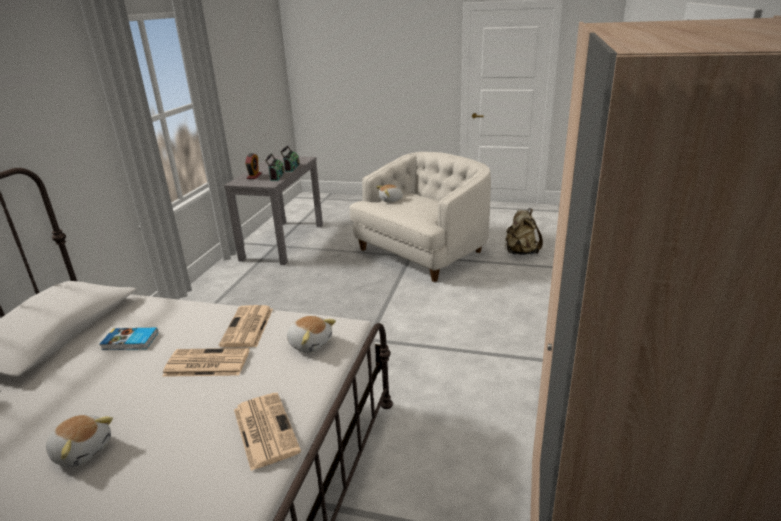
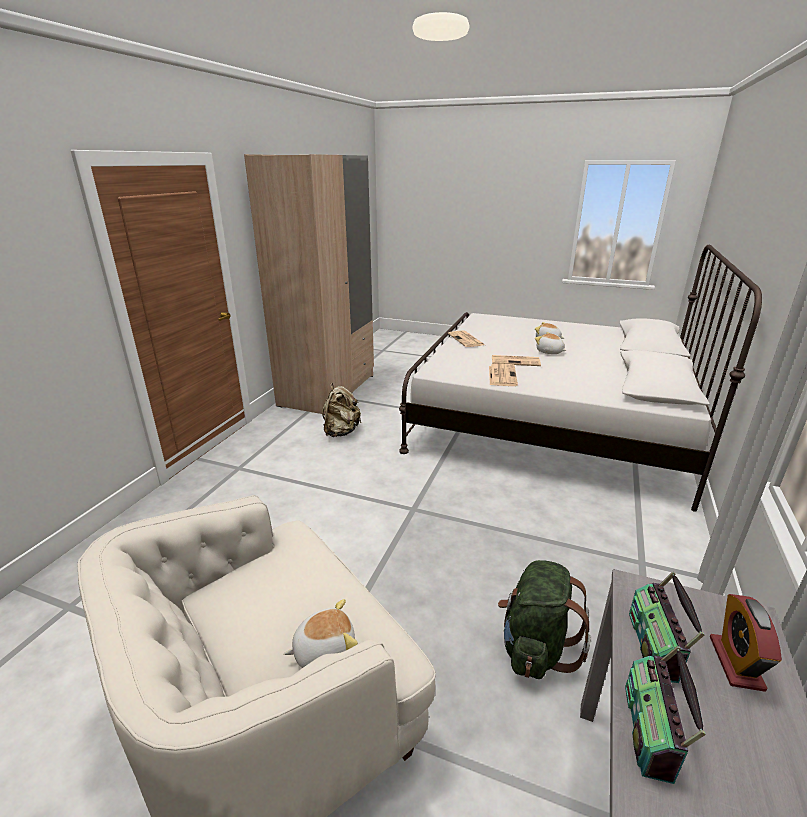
camera: 175 degrees left, 0 degrees up
(130, 341) = (582, 373): book -> none
(297, 277) = (535, 647): none -> green backpack
(310, 343) = (453, 365): plush toy -> plush toy (549, 352)
(520, 252) = (80, 672): beige backpack -> beige backpack (341, 432)

